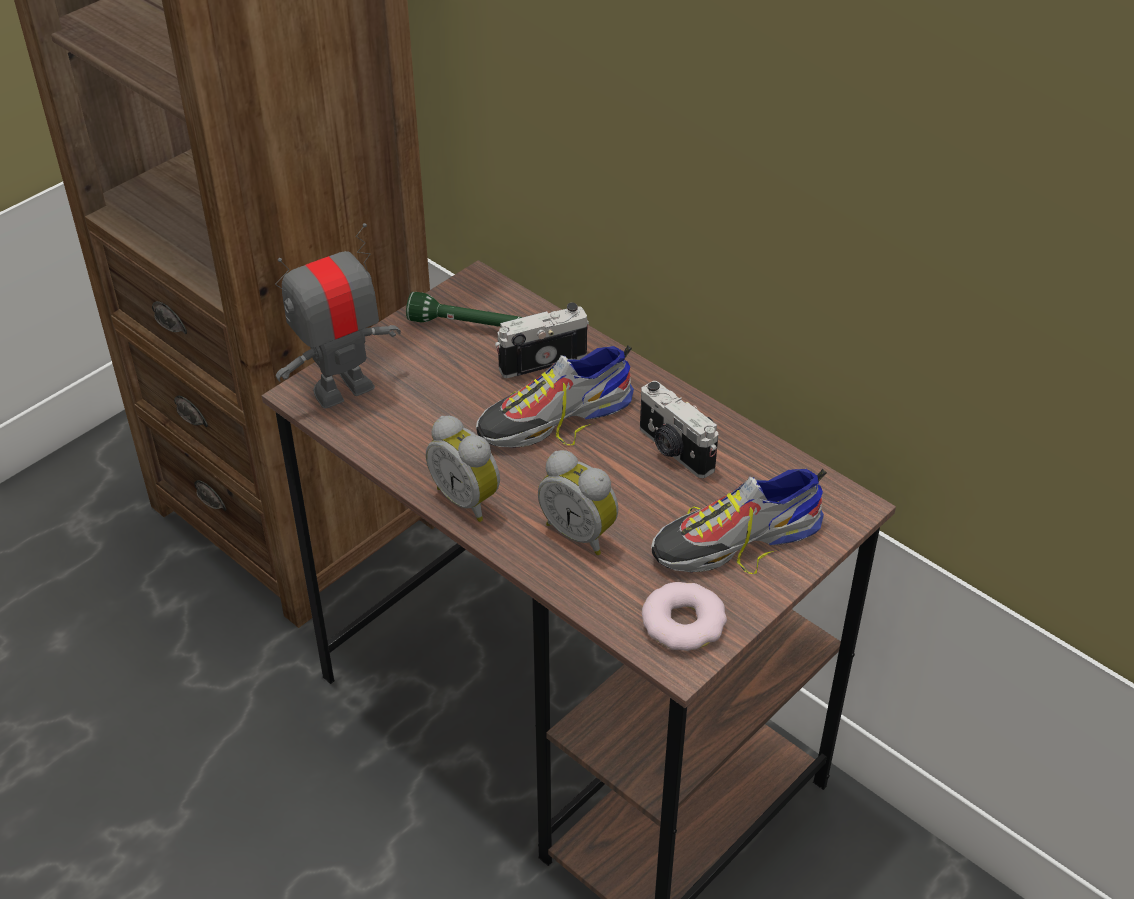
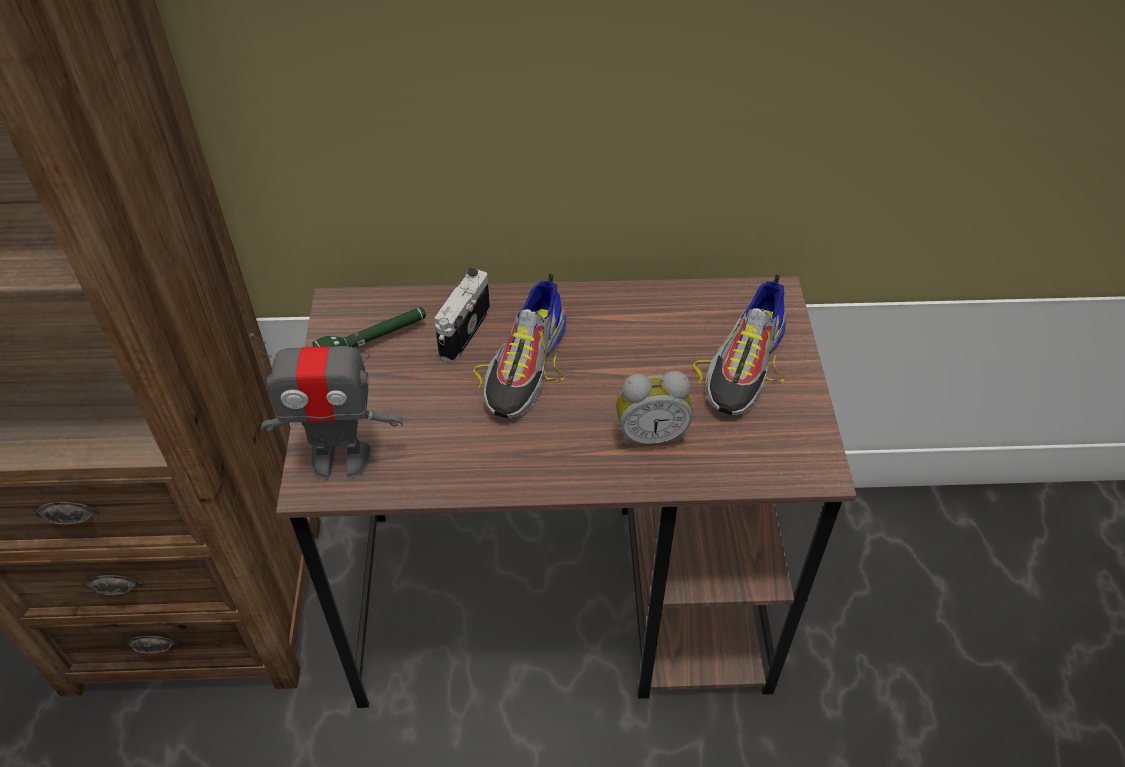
camera: 45 degrees left, 5 degrees up
(342, 389) = (340, 458): toy robot -> toy robot turned 105 degrees counterclockwise
(468, 499) = (546, 470): alarm clock -> none
(674, 450) = (632, 333): camera -> none
(683, 622) = (789, 444): donut -> none

